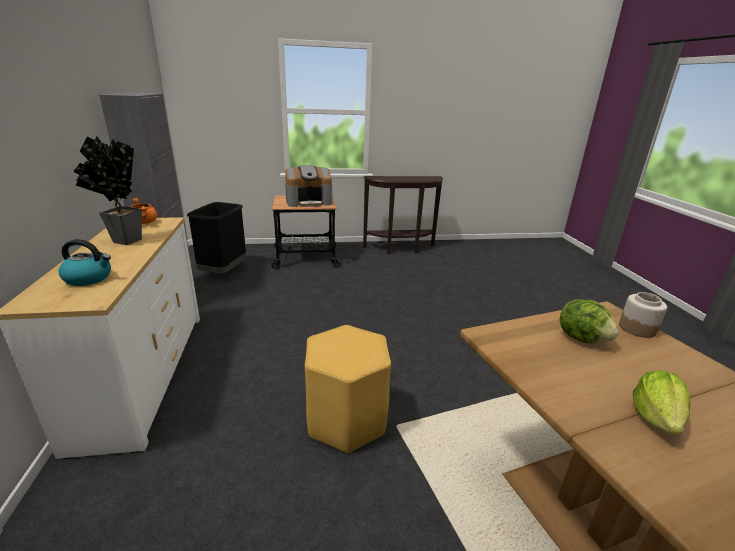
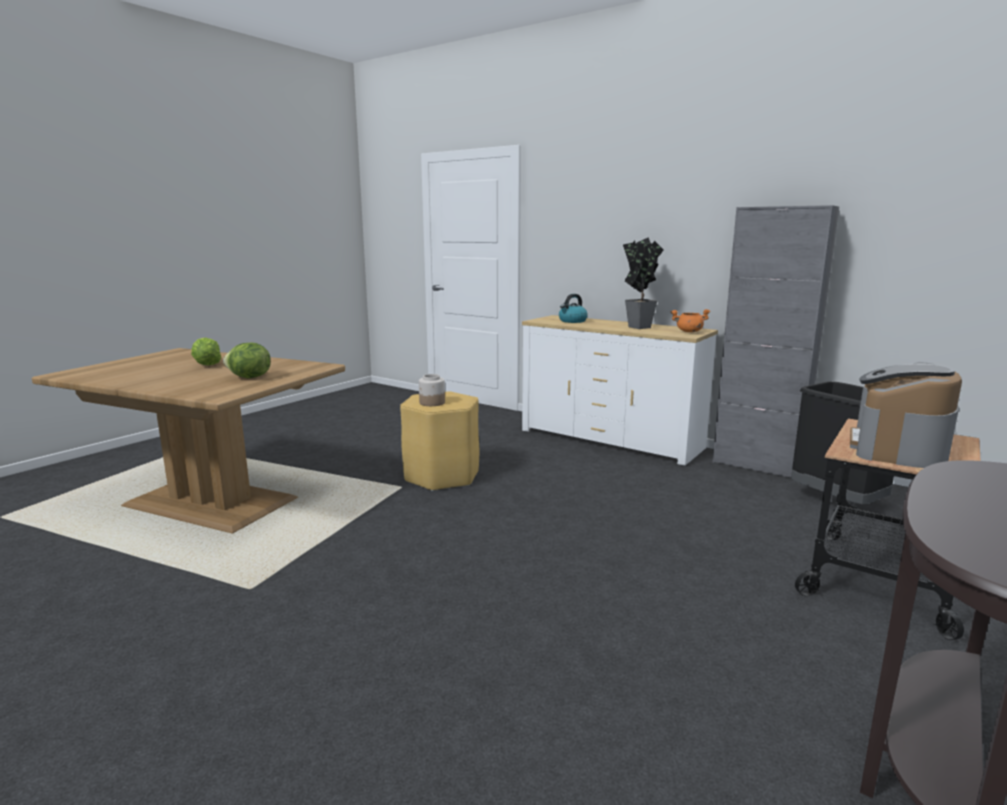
camera: 135 degrees right, 10 degrees down
(637, 328) = (194, 391): jar -> jar (432, 403)

